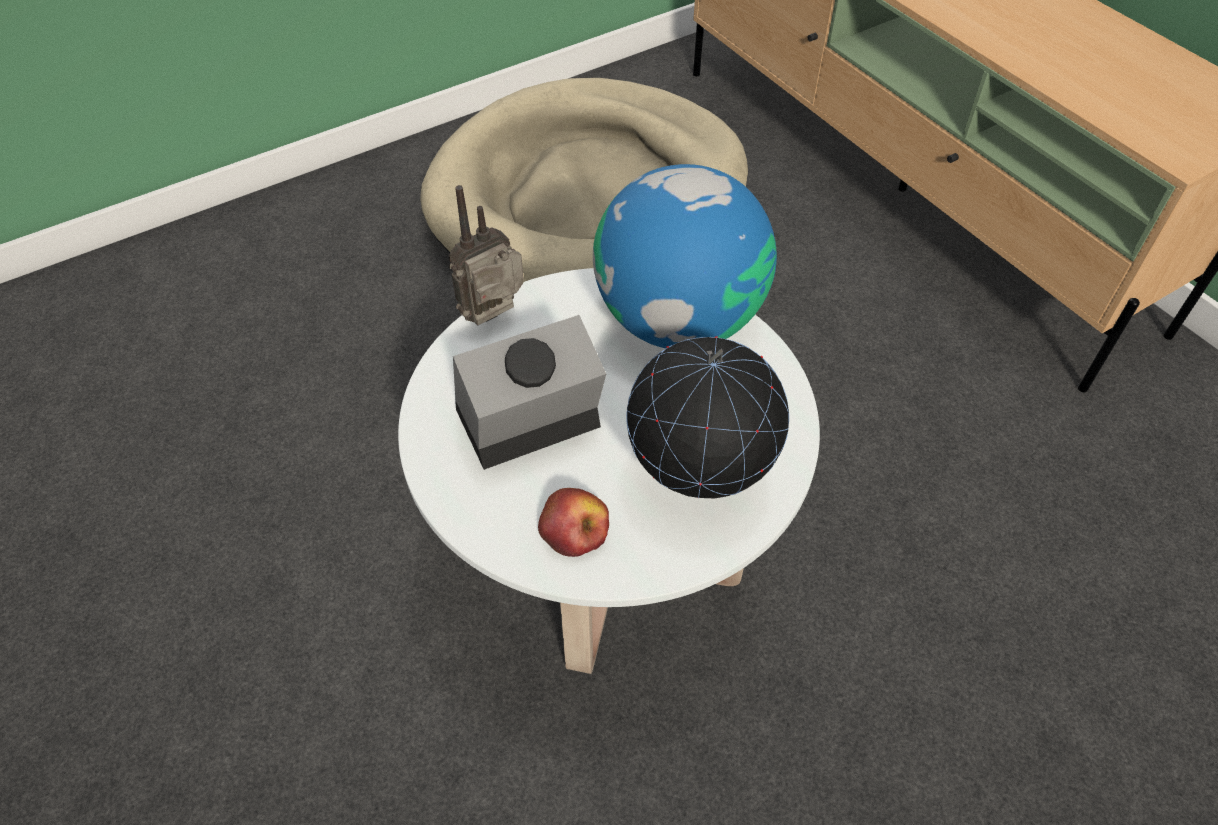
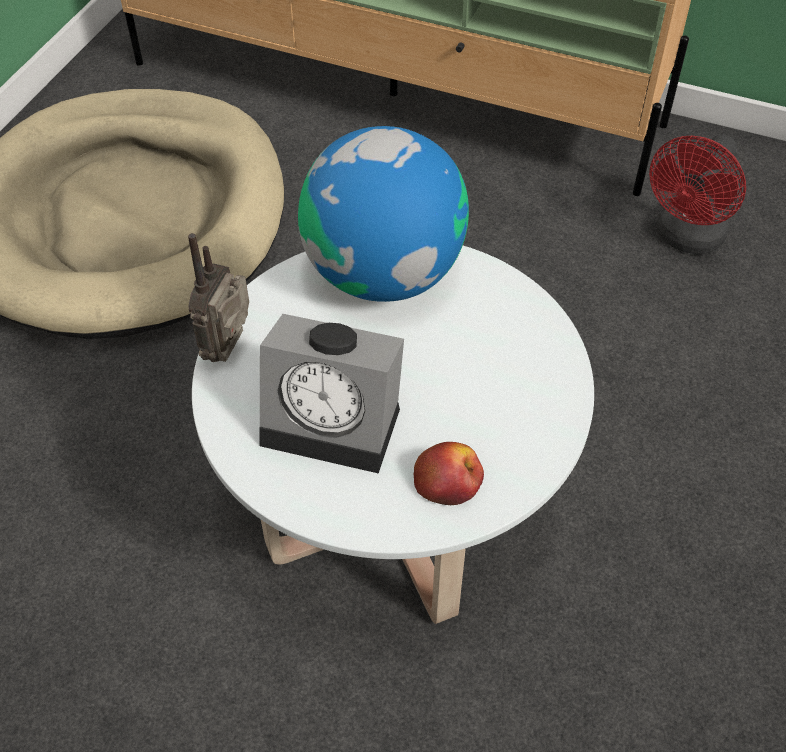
camera: 35 degrees left, 0 degrees up
(526, 425) = (337, 422): alarm clock -> alarm clock turned 105 degrees counterclockwise
(698, 476) = (504, 387): globe -> none
(1103, 459) = (686, 239): none -> red fan

